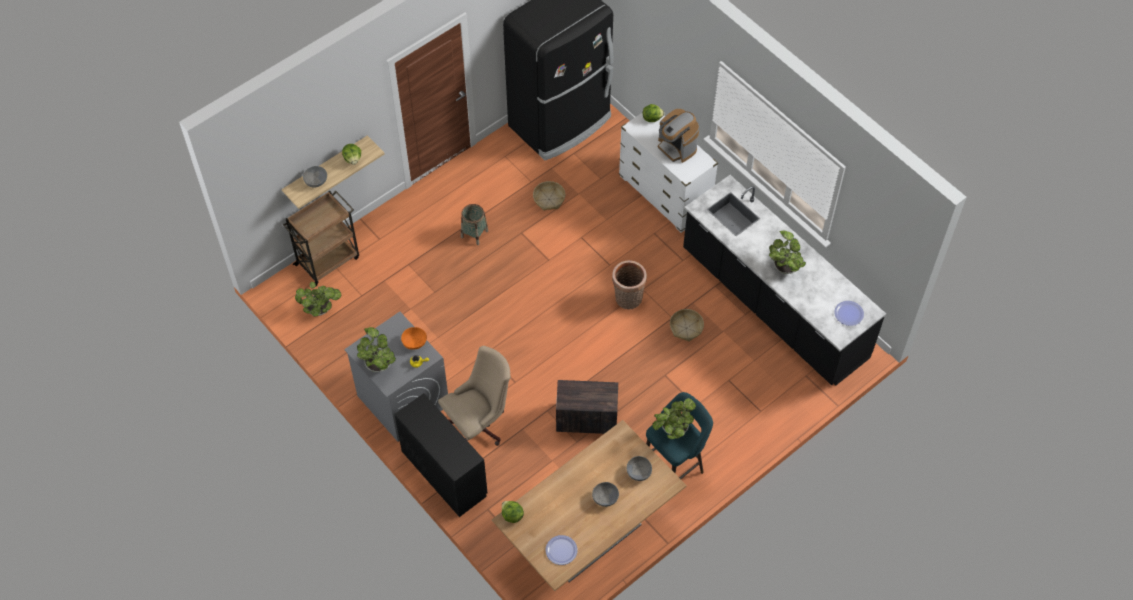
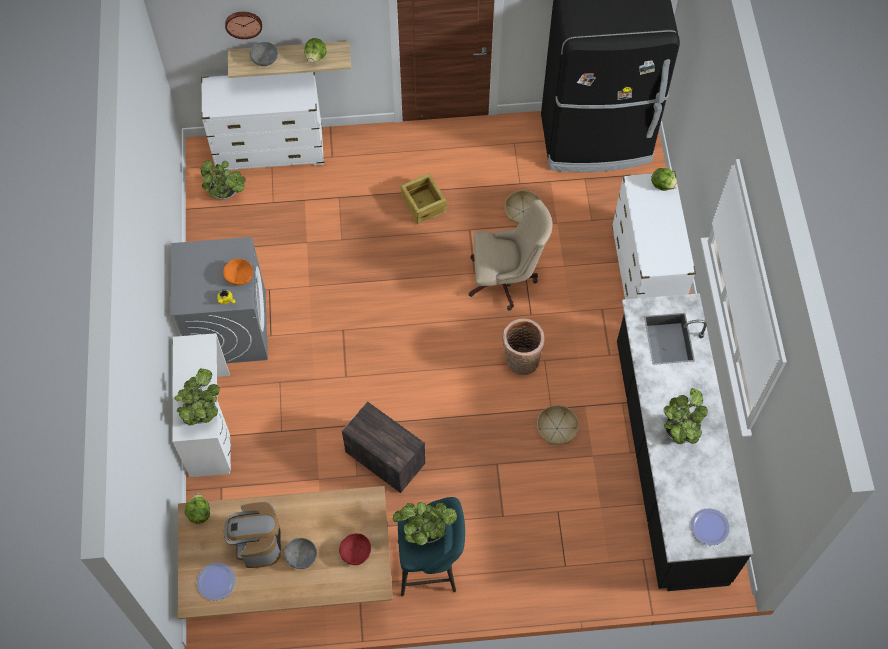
camera: 35 degrees right, 5 degrees up
(291, 160) = (243, 23): none -> wall clock
(328, 260) = (270, 150): brown cart -> white dresser
(378, 363) = (189, 276): potted plant -> potted plant (202, 411)
(443, 473) = (209, 424): black desk -> white desk
(474, 234) = (424, 204): basket -> crate
(479, 424) = (279, 397): beige office chair -> beige office chair (506, 280)
(638, 472) = (355, 552): grey bowl -> red bowl
(676, 147) = (663, 231): coffee machine -> coffee machine (258, 543)

